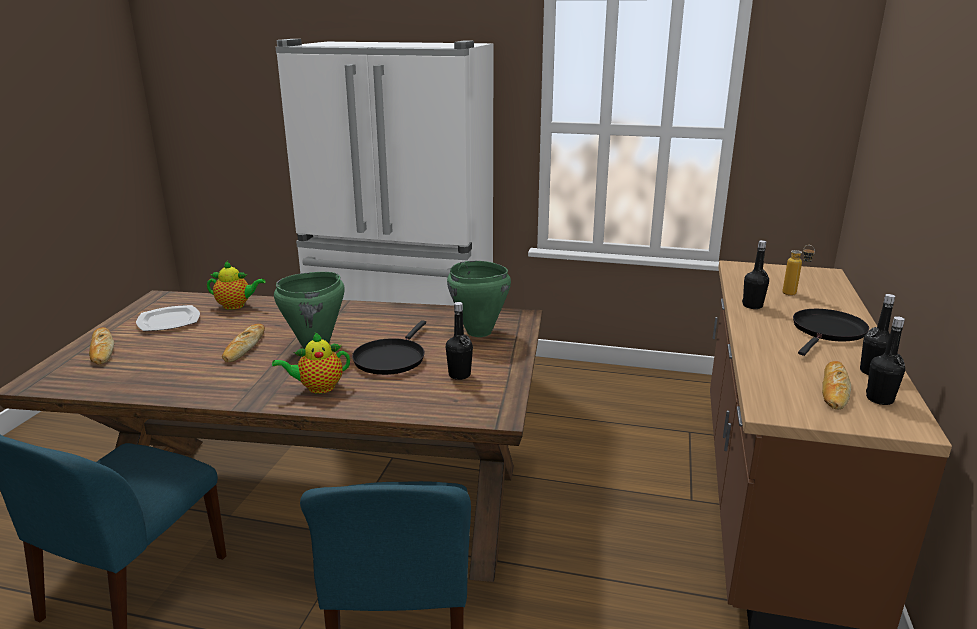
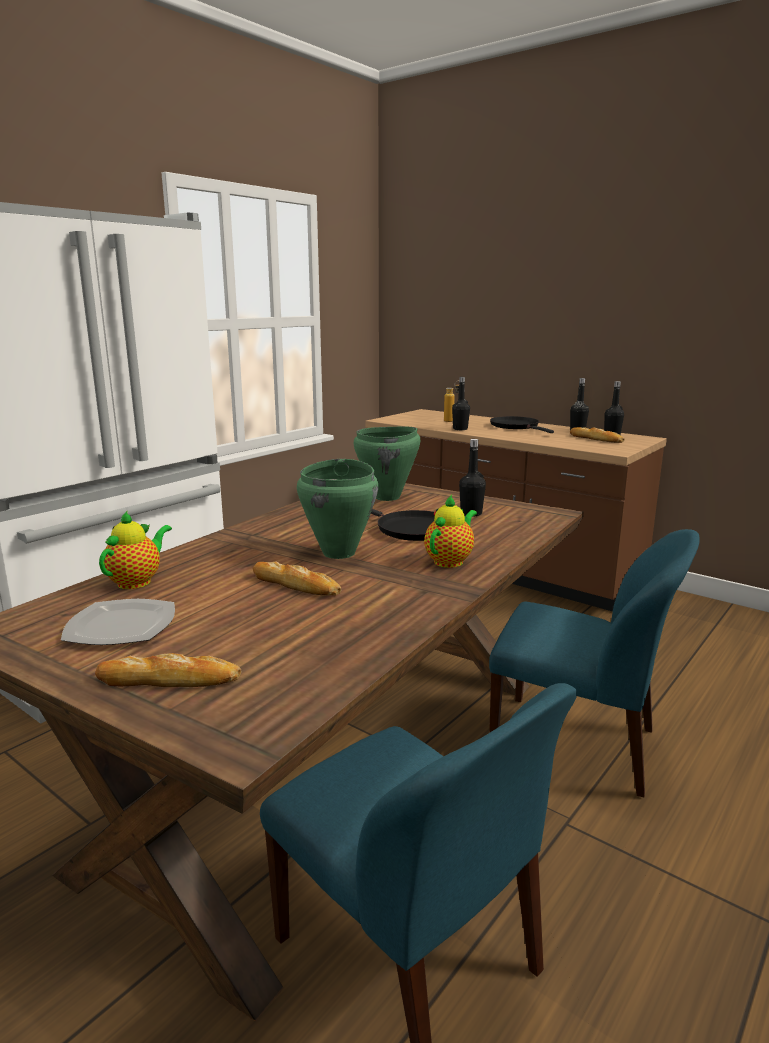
camera: 65 degrees left, 5 degrees down
(318, 388) = (450, 561): teapot -> teapot turned 150 degrees counterclockwise

